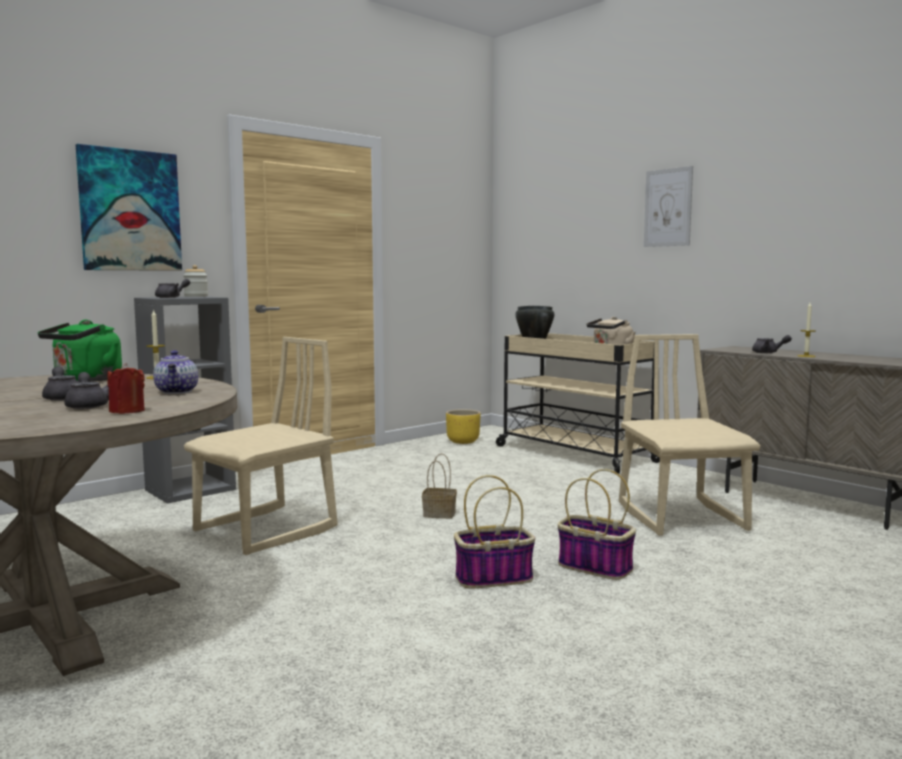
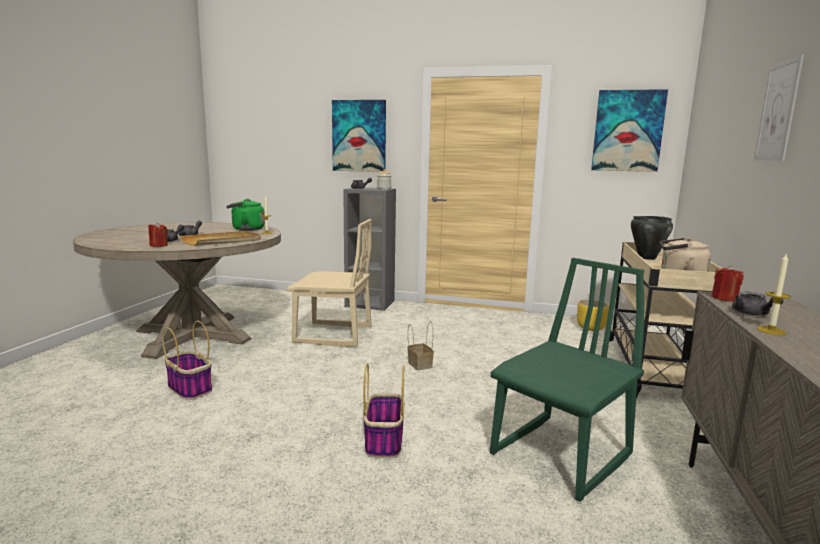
camera: 55 degrees right, 5 degrees up
(178, 392) = (223, 241): teapot -> beige tray
(451, 220) = (627, 131): none -> picture
(494, 578) = (326, 411): basket -> basket (190, 389)
(682, 517) = (562, 456): beige chair -> green chair
(726, 350) = (724, 298): none -> red candle

